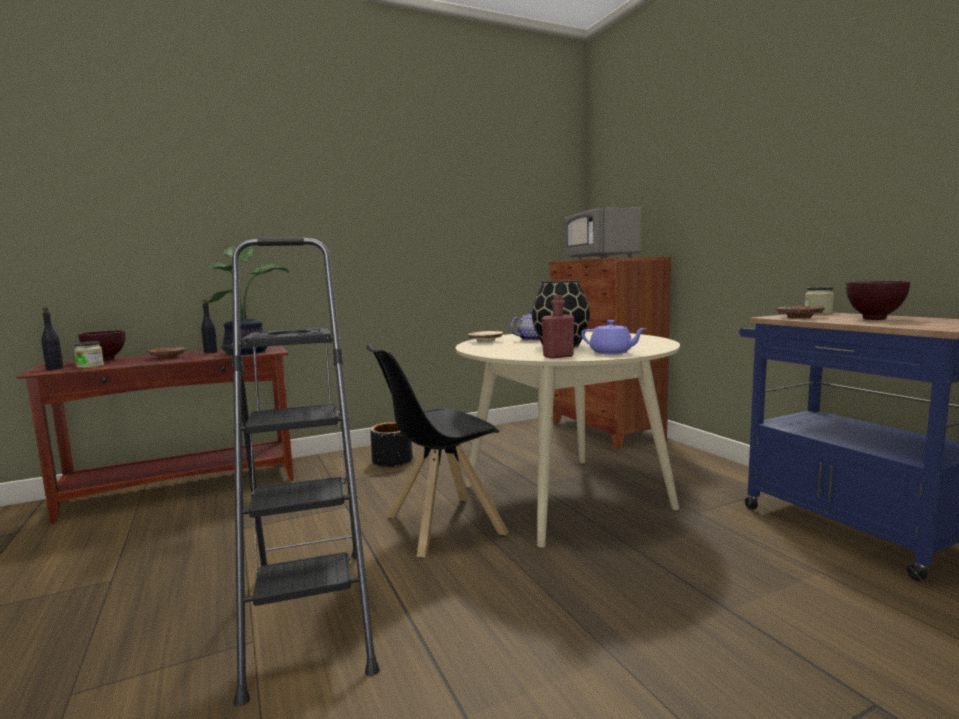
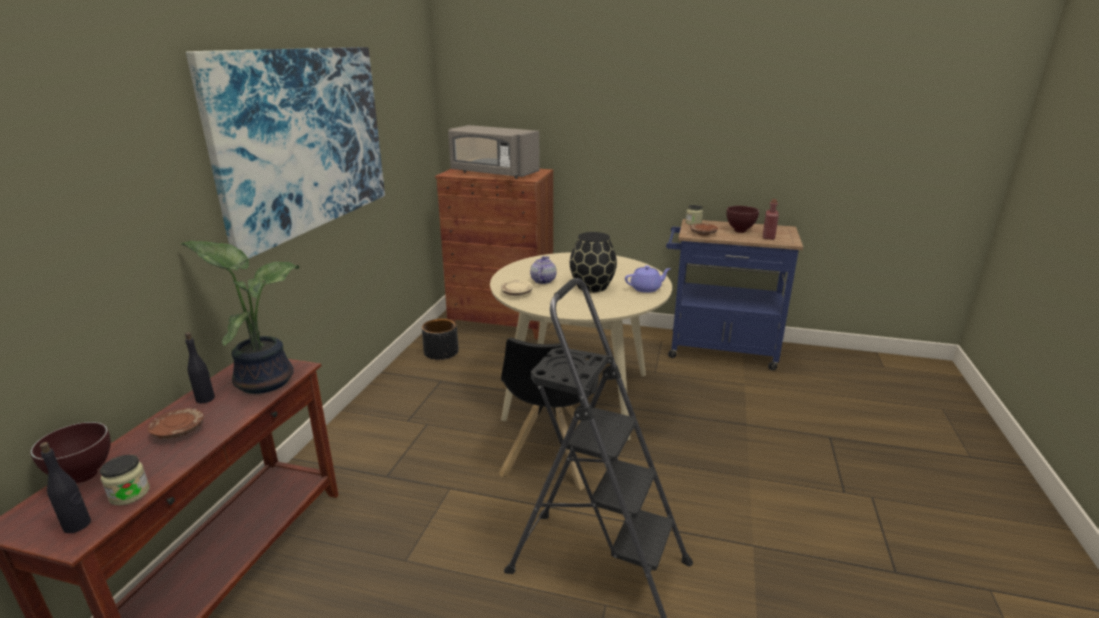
camera: 50 degrees left, 15 degrees up
(383, 203) = (304, 140): none -> picture
(393, 461) = (393, 428): black planter -> black planter (441, 352)
(558, 356) = (632, 303): red bottle -> red bottle (768, 237)

